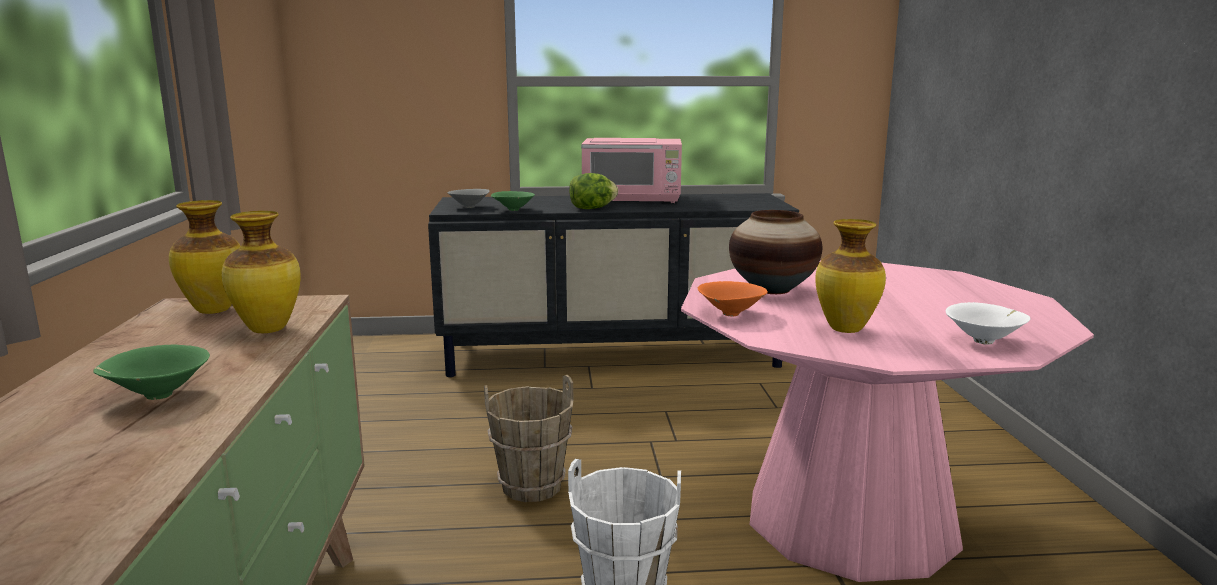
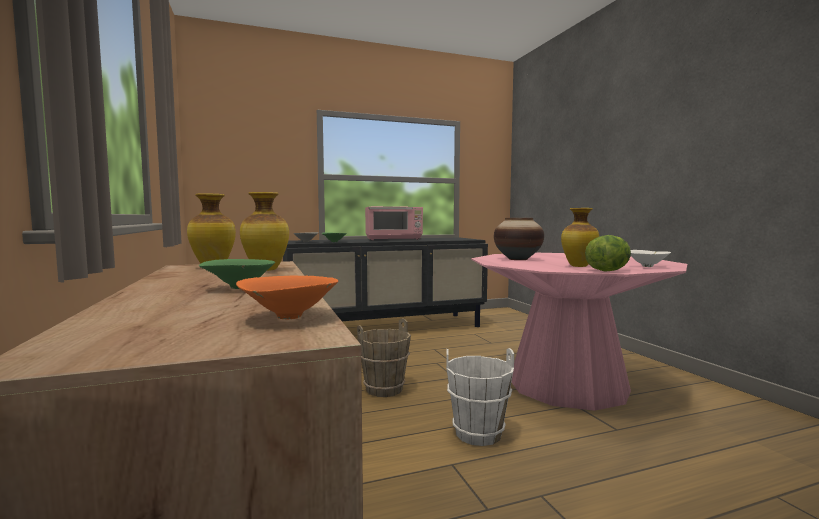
camera: 15 degrees left, 10 degrees down
(592, 209) = (378, 241): lettuce -> lettuce (608, 271)
(730, 315) = (513, 265): orange bowl -> orange bowl (287, 318)

